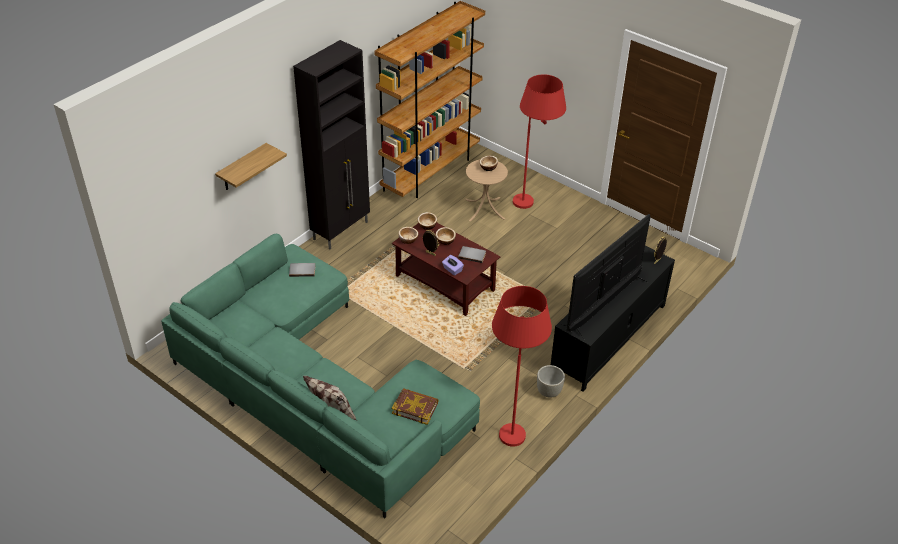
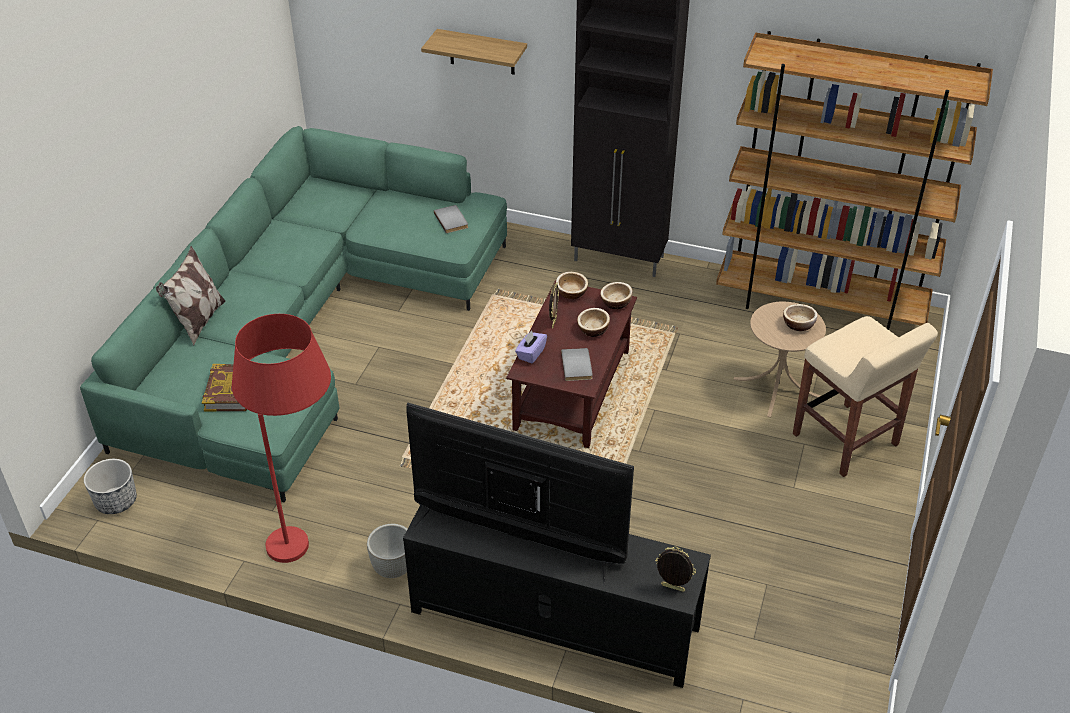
camera: 70 degrees right, 0 degrees up
(434, 517) = (116, 501): none -> planter
(534, 200) = (846, 440): red floor lamp -> beige stool

